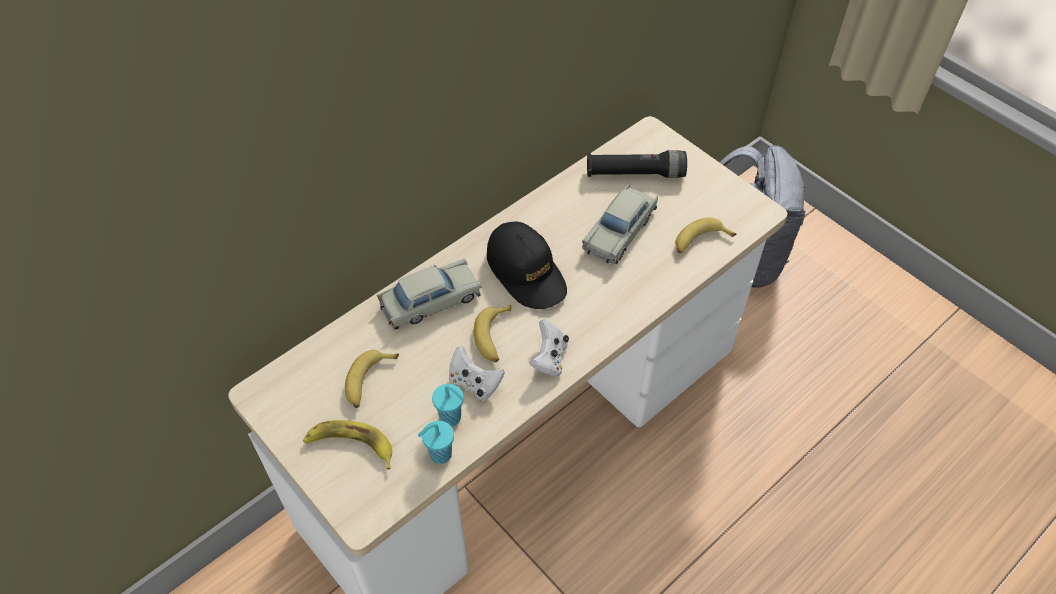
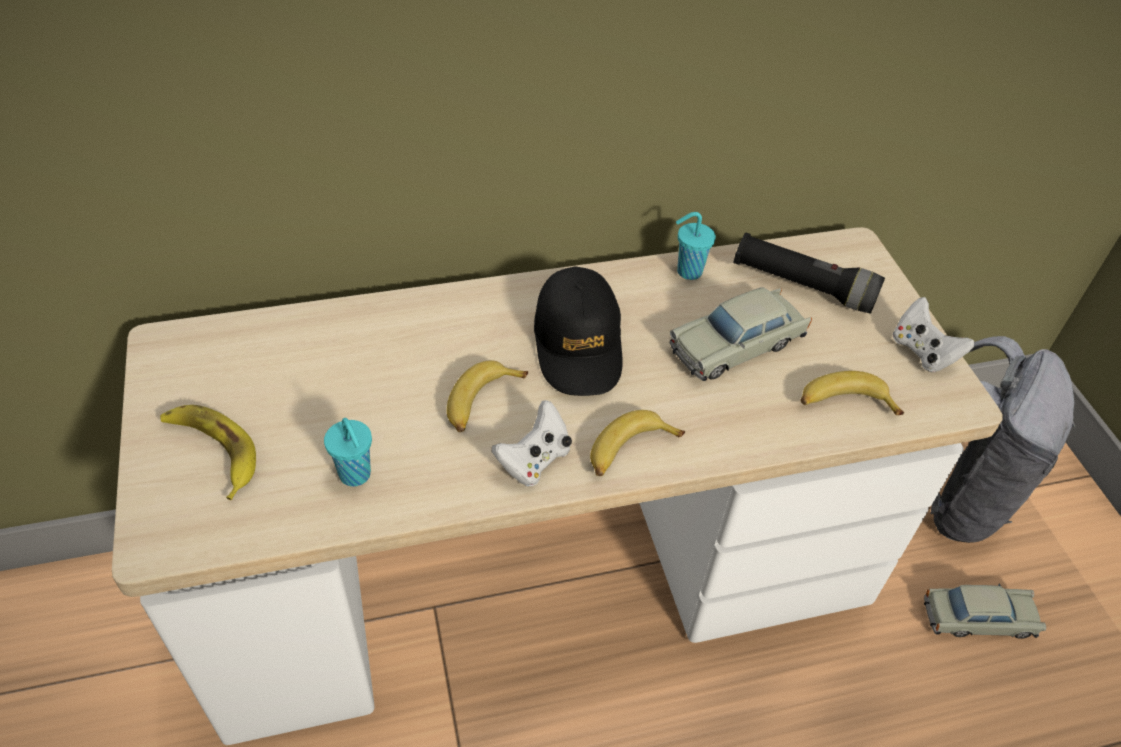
camera: 25 degrees right, 5 degrees down
(369, 382) = (292, 386): banana -> banana (629, 451)
(430, 301) = (435, 327): beige toy car -> beige toy car (978, 618)
(439, 455) = (306, 514): turquoise cup -> turquoise cup (687, 271)
(474, 383) = (416, 447): white game controller -> white game controller (922, 352)

